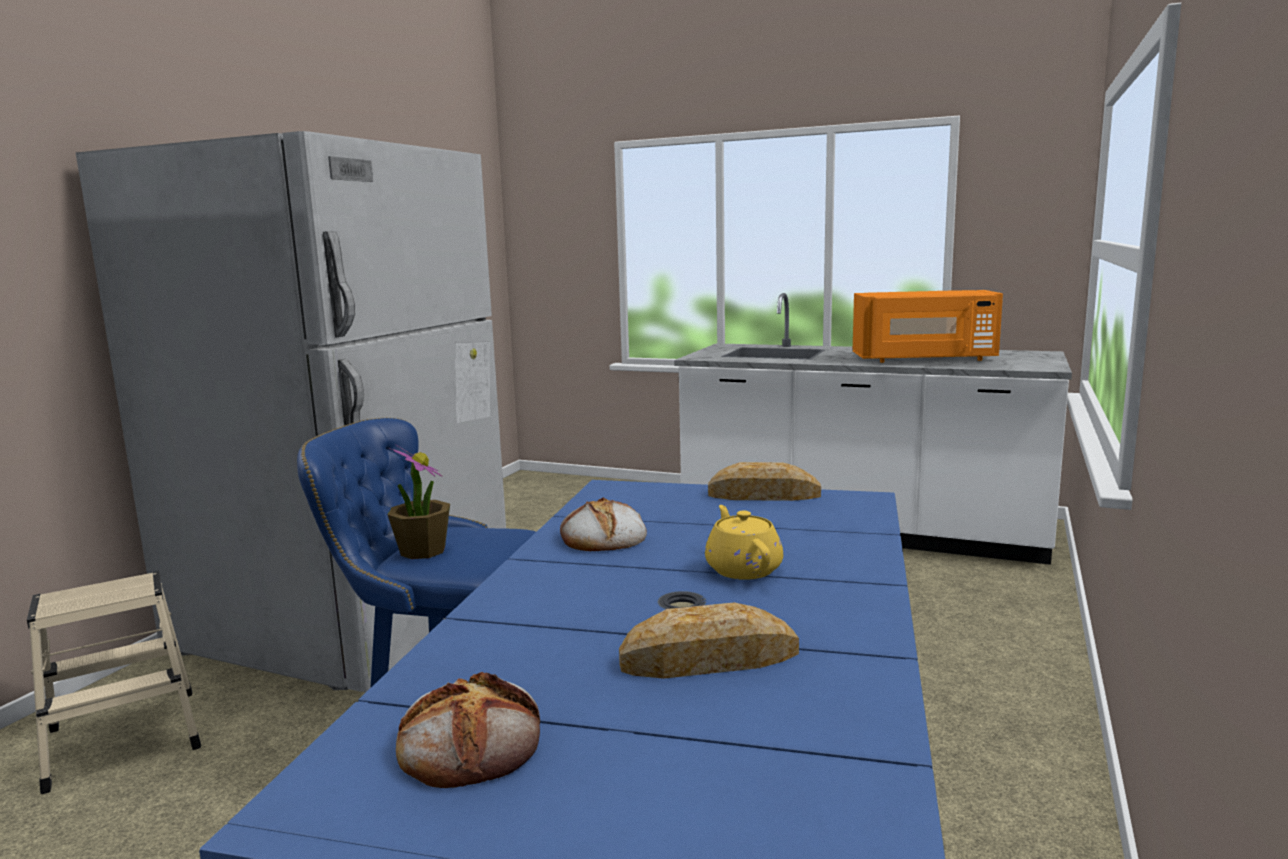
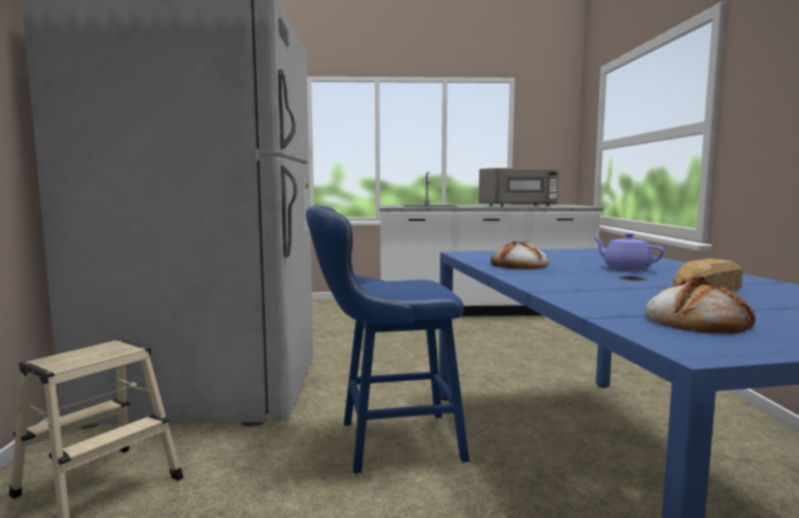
camera: 25 degrees left, 5 degrees down
(422, 551) = (387, 289): potted plant -> none
(743, 568) = (626, 268): yellow teapot -> purple teapot
(763, 495) = (554, 251): bread -> none
(924, 359) = (520, 206): orange microwave -> grey microwave

